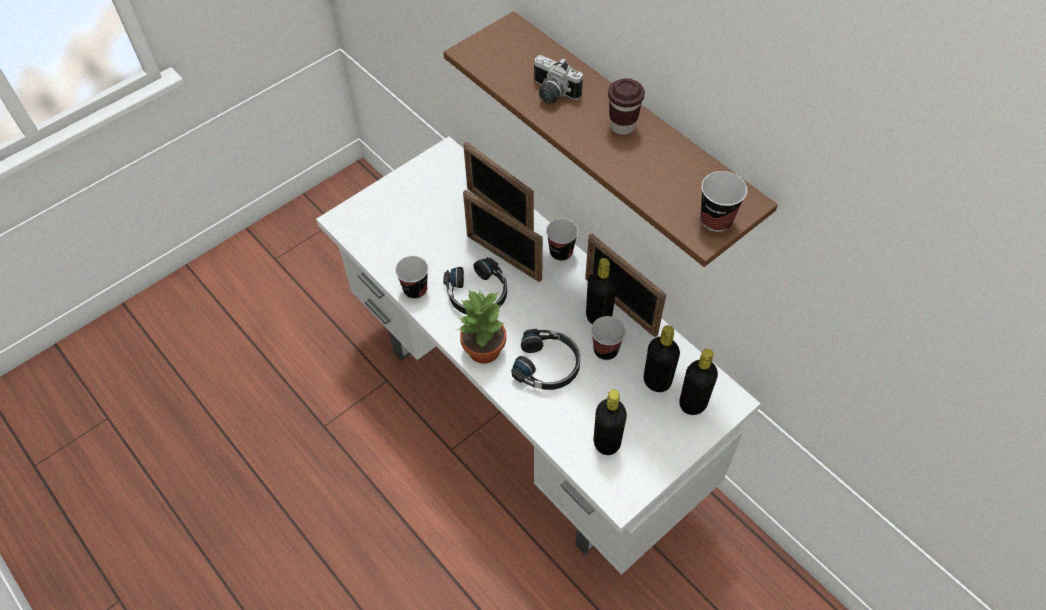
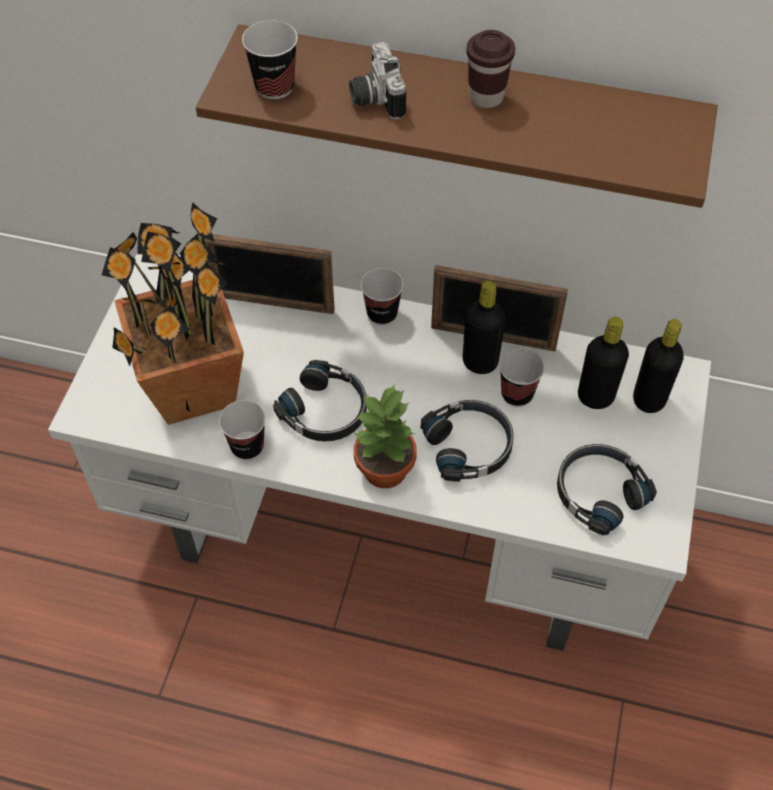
camera: 35 degrees left, 0 degrees up
(412, 237) = (192, 387): none -> potted plant
(503, 257) = (321, 353): picture frame -> none
(552, 94) = (374, 98): camera -> camera turned 75 degrees clockwise
(607, 442) = (598, 492): black bottle -> black headphones
(716, 220) = (675, 150): cup -> cup (274, 87)

